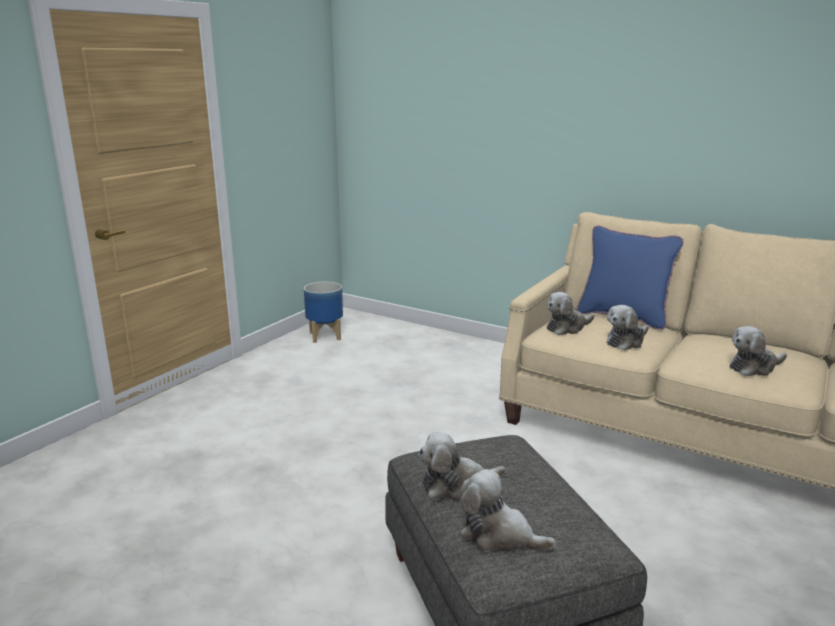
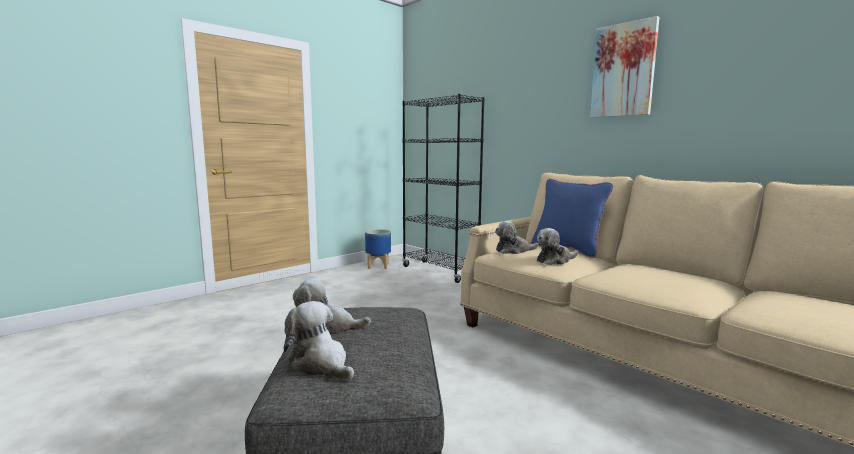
camera: 15 degrees right, 10 degrees down
(418, 337) = (440, 271): none -> black bookcase
(686, 81) = (623, 70): none -> picture
(754, 367) = (658, 282): plush toy -> none

